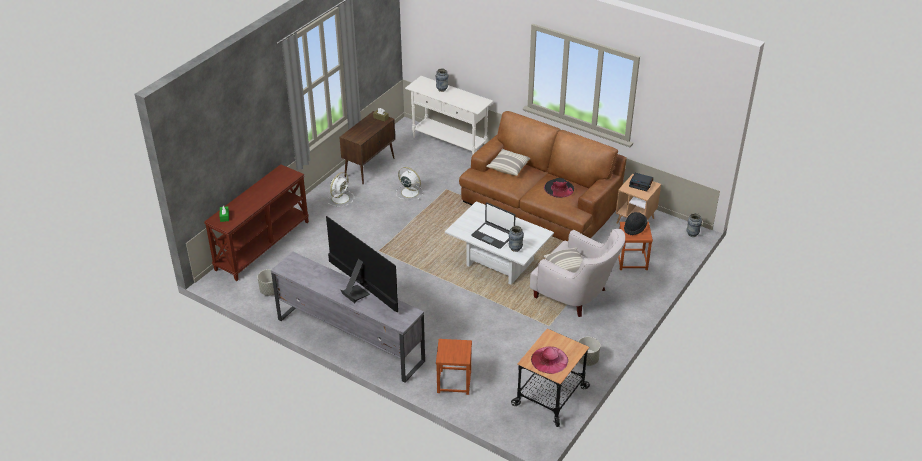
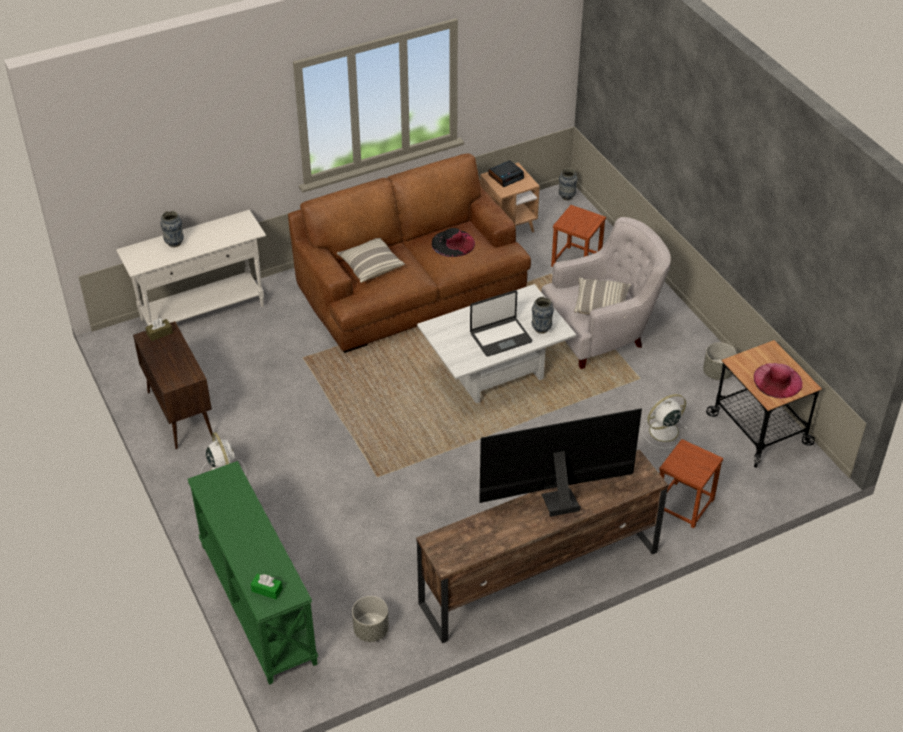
camera: 60 degrees left, 5 degrees up
(262, 245) = (256, 603): brown console table -> green console table
(349, 339) = (538, 577): grey tv stand -> brown tv stand
(409, 192) = (275, 396): white fan -> white fan (662, 431)
(634, 228) = (574, 219): black hat -> none

